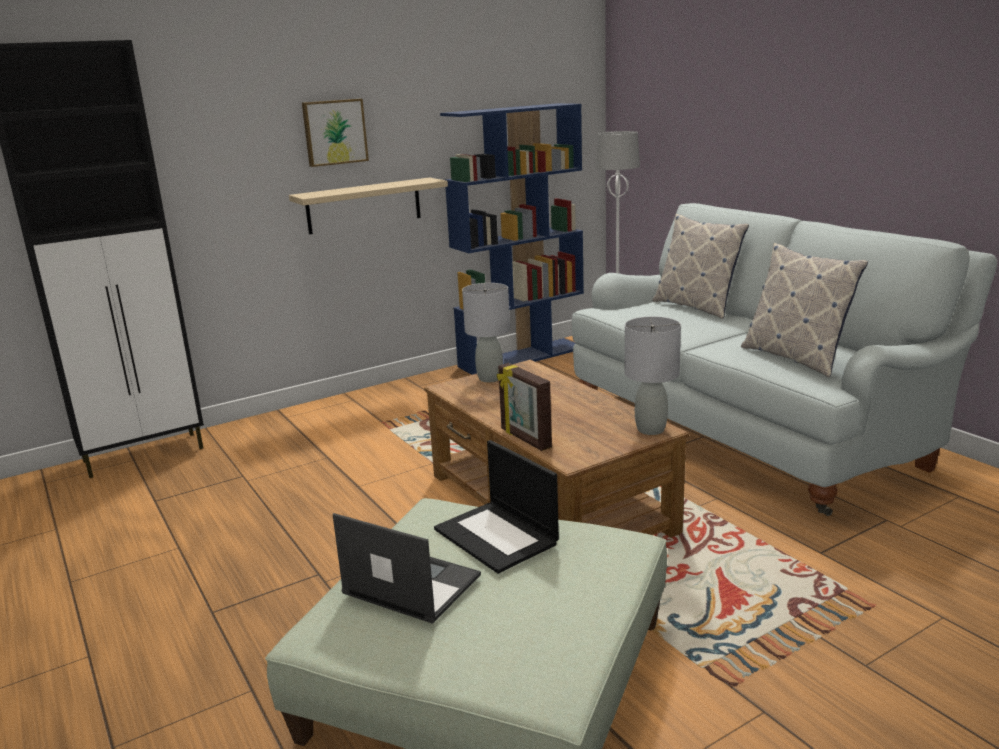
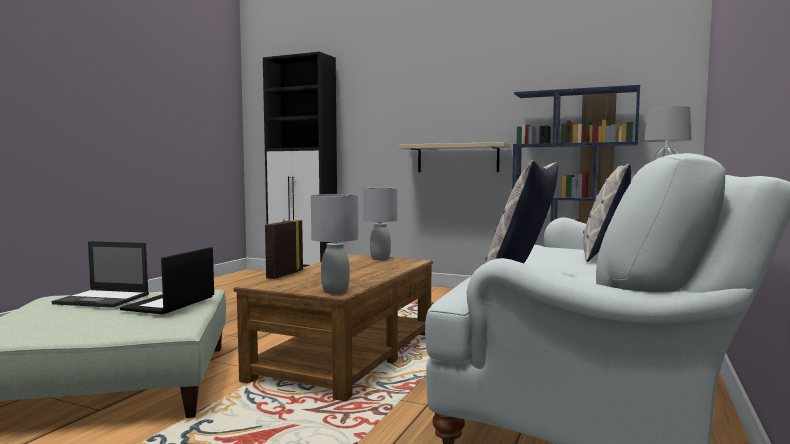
camera: 55 degrees right, 15 degrees down
(334, 132) = (443, 107): picture -> none
(410, 584) = (103, 299): laptop -> laptop turned 105 degrees clockwise

